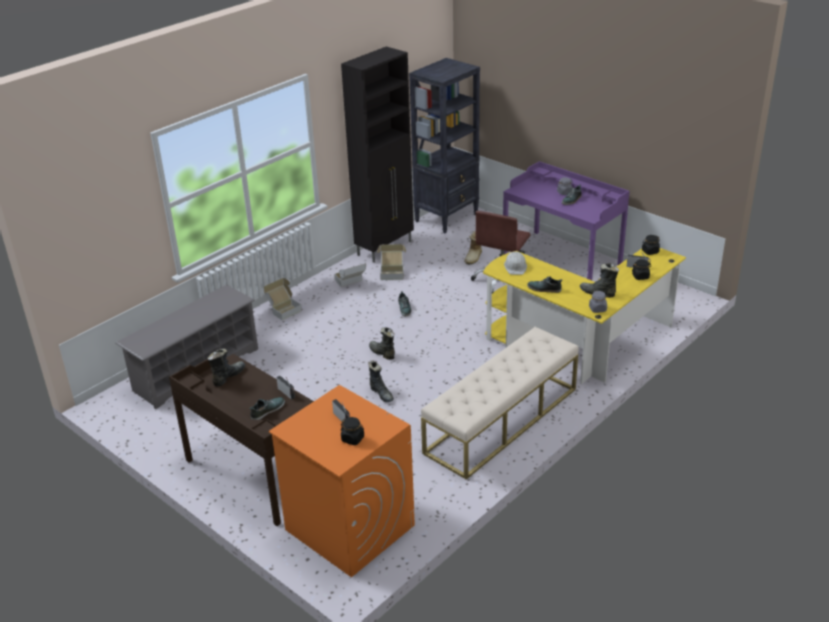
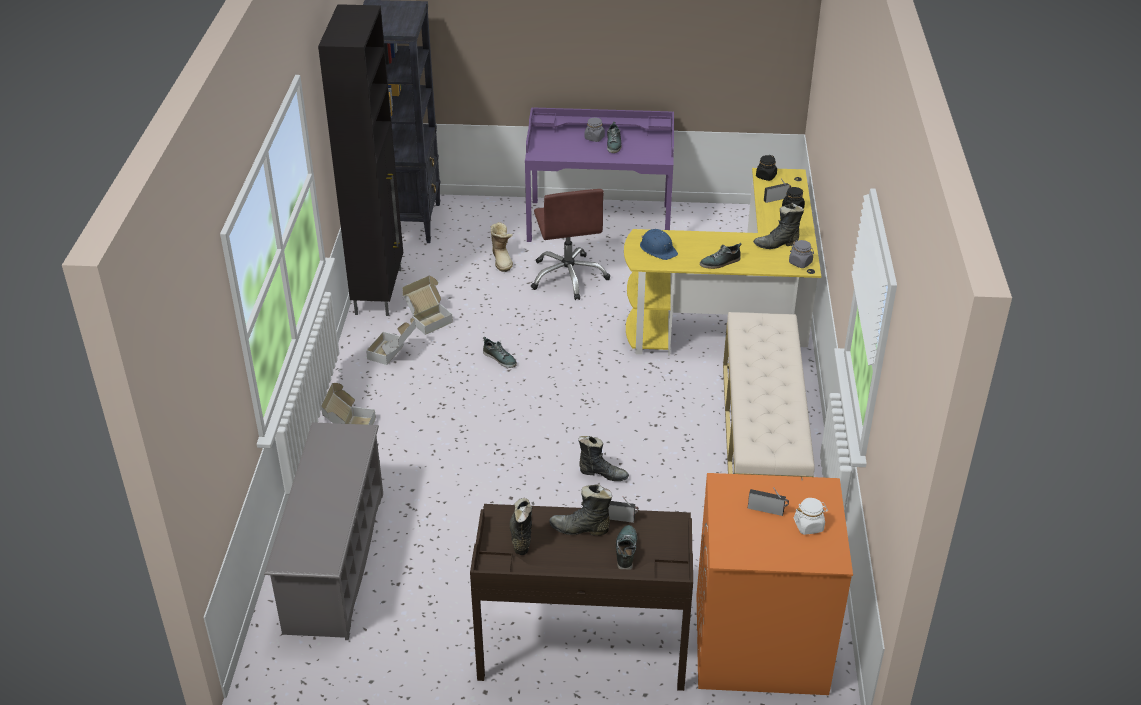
camera: 40 degrees left, 5 degrees up
(353, 439) = (809, 526): black jar -> white jar
(382, 353) = (542, 425): black boot -> black boot (580, 529)
(515, 267) = (658, 249): white hard hat -> blue hard hat

